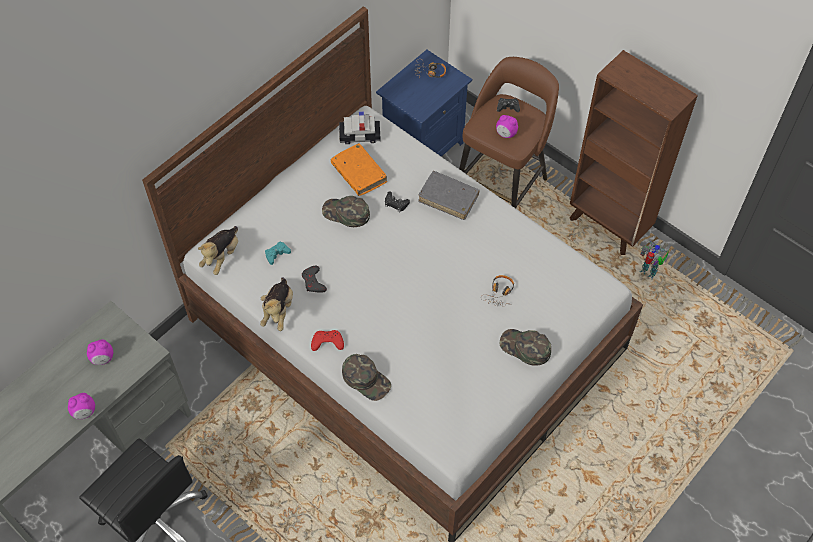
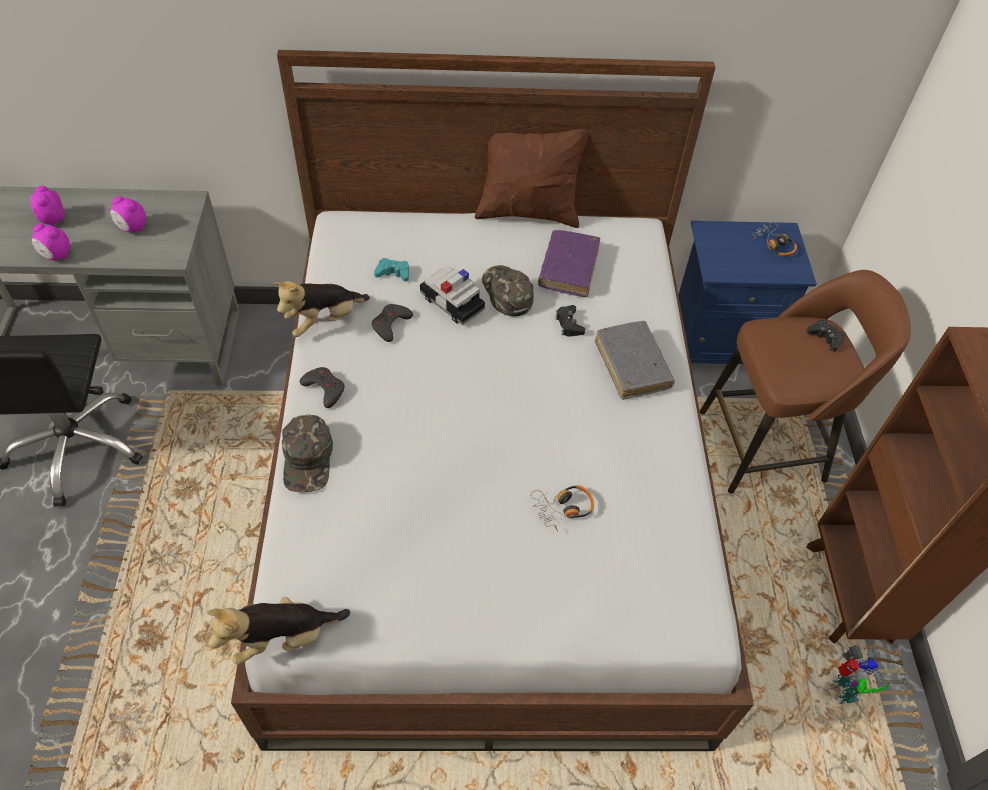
camera: 45 degrees right, 5 degrees down
(221, 256) = (345, 235): plush toy -> plush toy (283, 638)
(298, 158) = (528, 212): none -> brown pillow
(327, 342) = (324, 389): red game controller -> grey game controller
(359, 135) = (615, 237): toy car -> toy car (451, 303)
(359, 173) = (568, 269): orange book -> purple book
(506, 134) = (788, 361): alarm clock -> alarm clock (53, 220)
(525, 348) = (513, 596): green cap -> none

